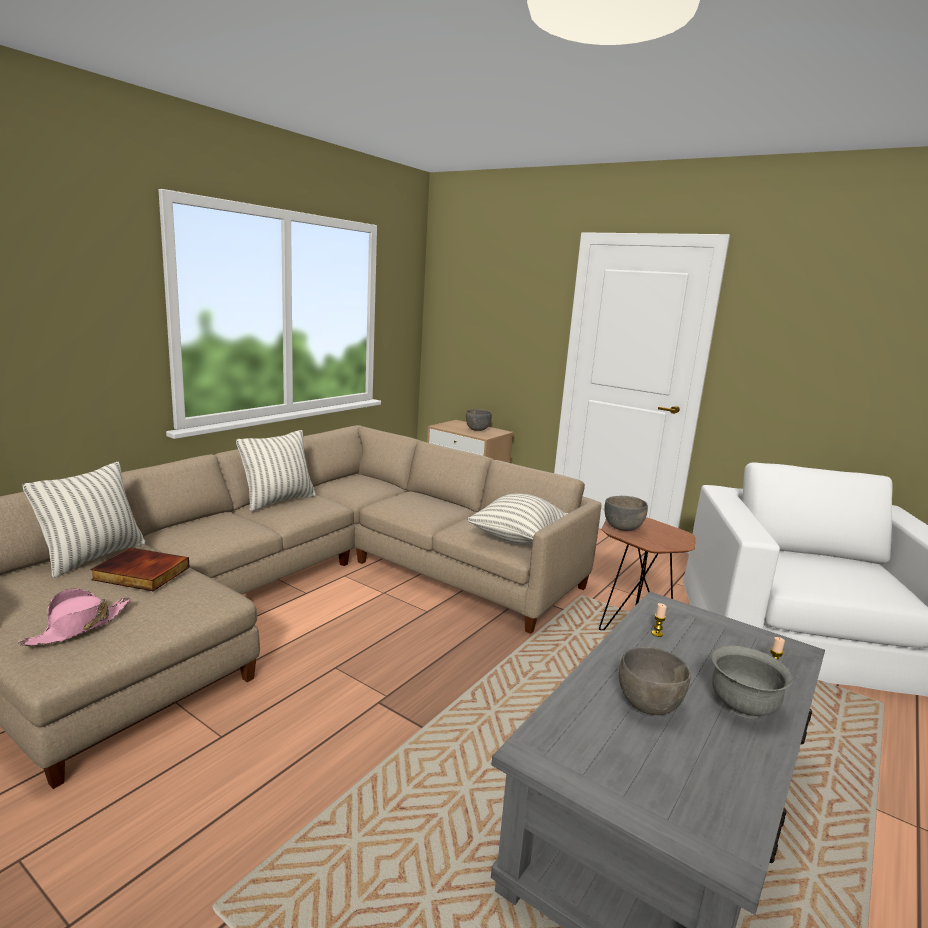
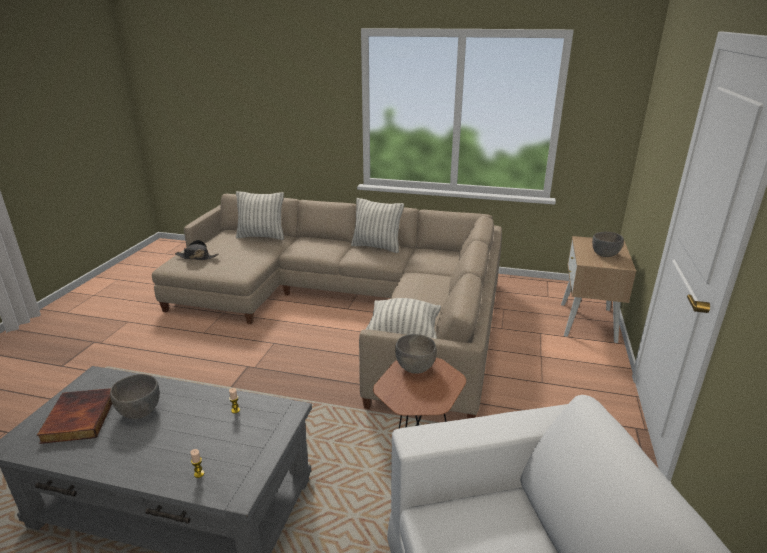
camera: 70 degrees right, 10 degrees up
(78, 627) = (196, 257): pink hat -> black hat
(140, 574) = (249, 249): book -> book (78, 418)
(742, 706) = (143, 454): grey bowl -> none

